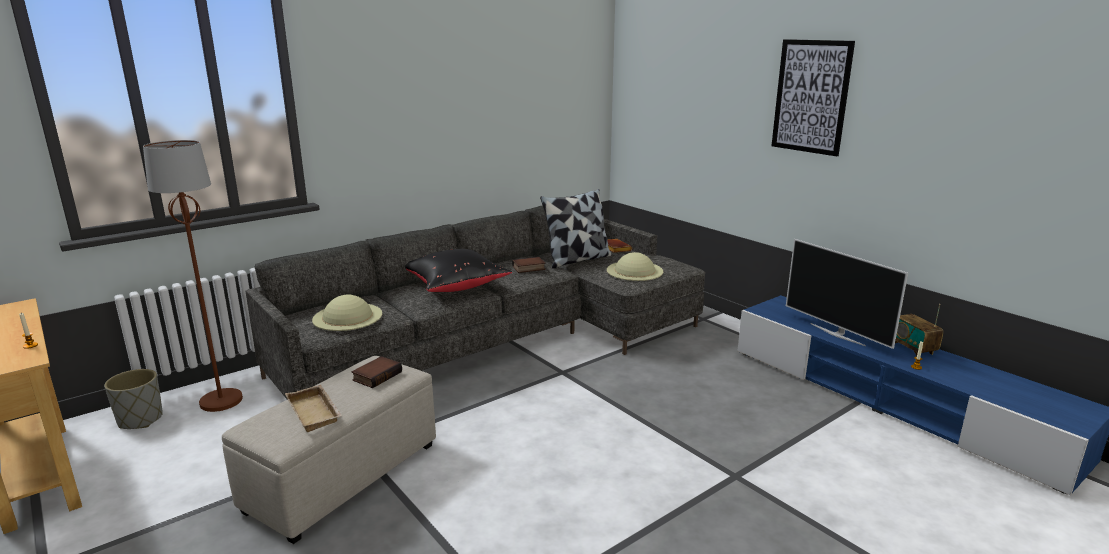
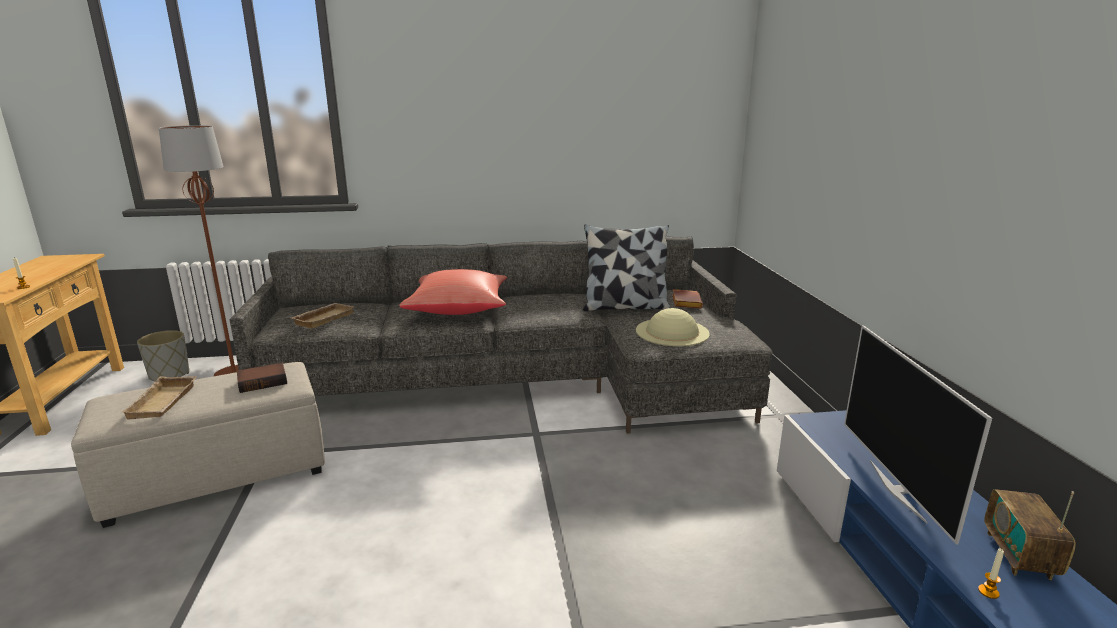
camera: 30 degrees right, 0 degrees up
(347, 316) = (323, 318): beige hat -> beige tray
(455, 286) = (458, 309): black pillow -> red pillow
(528, 268) = (555, 306): book -> none
(811, 97) = (944, 106): picture -> none

